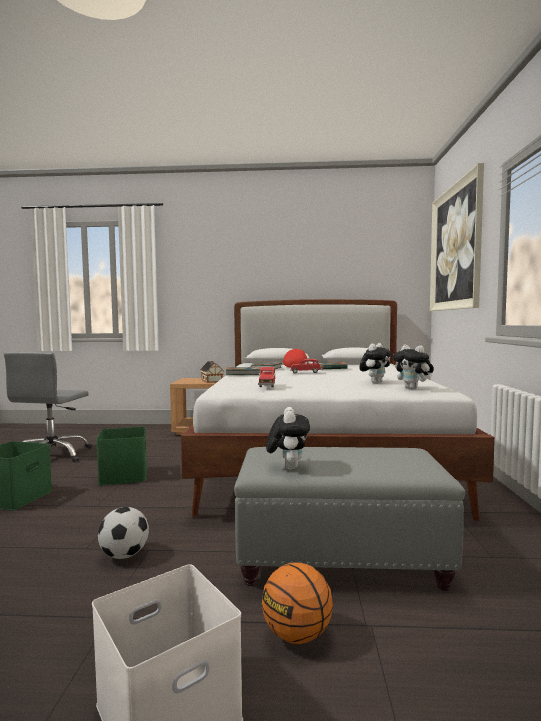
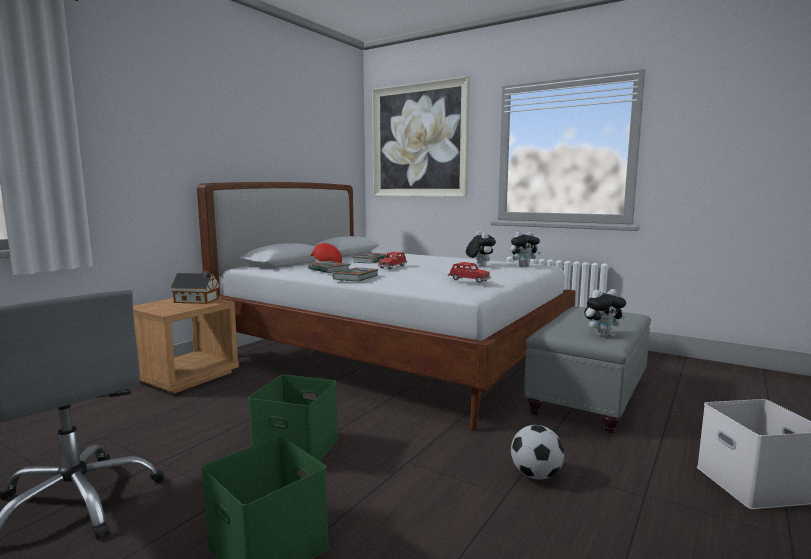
camera: 60 degrees left, 5 degrees up
(288, 467) = (602, 335): plush toy -> plush toy turned 135 degrees clockwise
(297, 635) = (677, 431): basketball -> none

